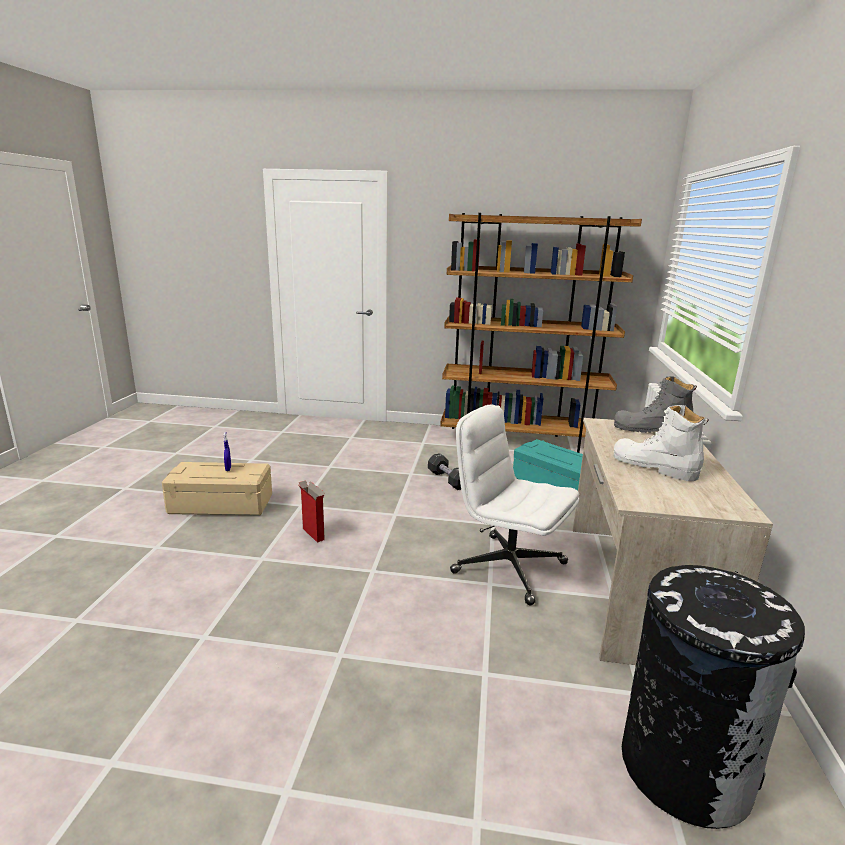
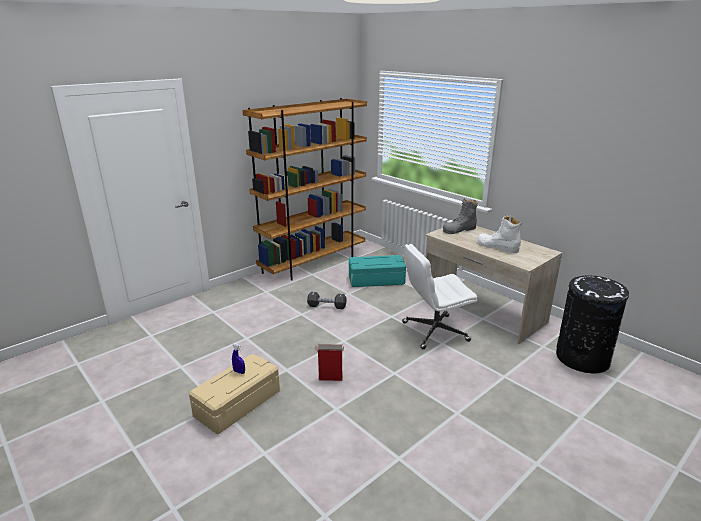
camera: 50 degrees left, 5 degrees up
(653, 466) = (497, 247): white boot -> white boot turned 45 degrees clockwise

